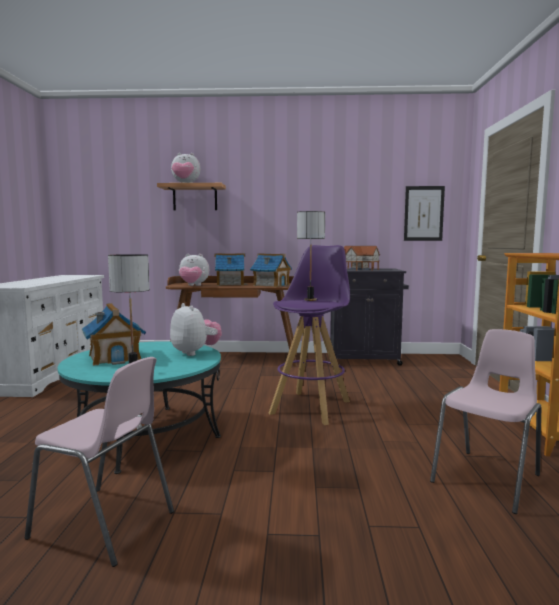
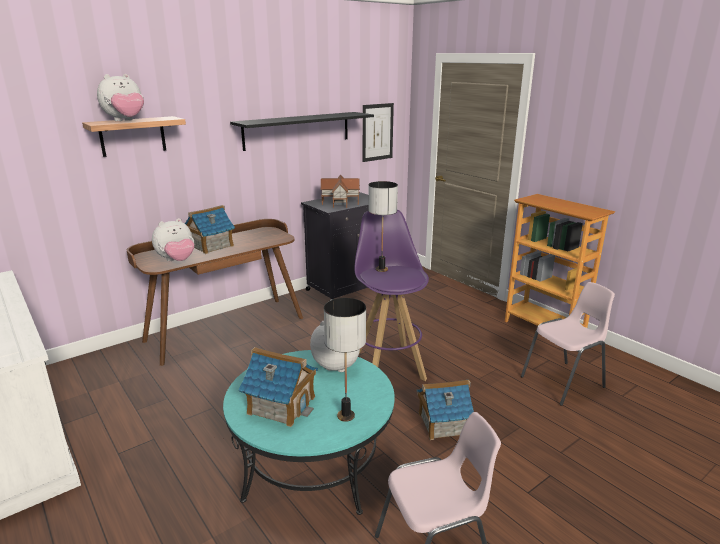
camera: 40 degrees left, 15 degrees up
(271, 285) = (261, 238): toy house -> toy house (443, 423)
(332, 204) = (297, 130): none -> black shelf
(488, 479) = (564, 382): pink chair -> pink chair turned 60 degrees clockwise

